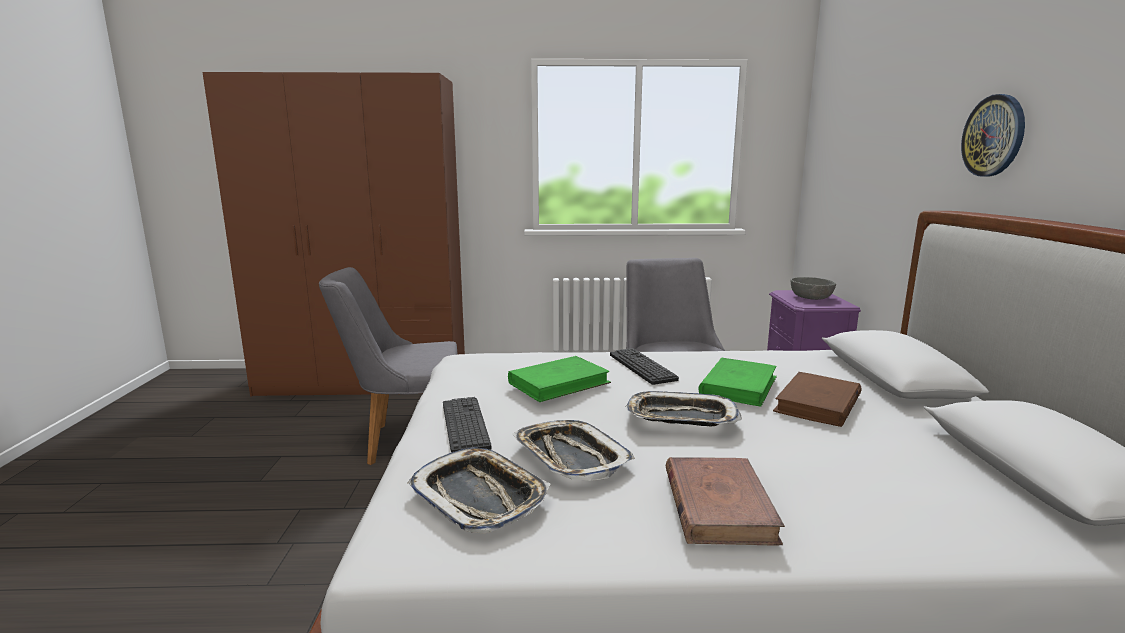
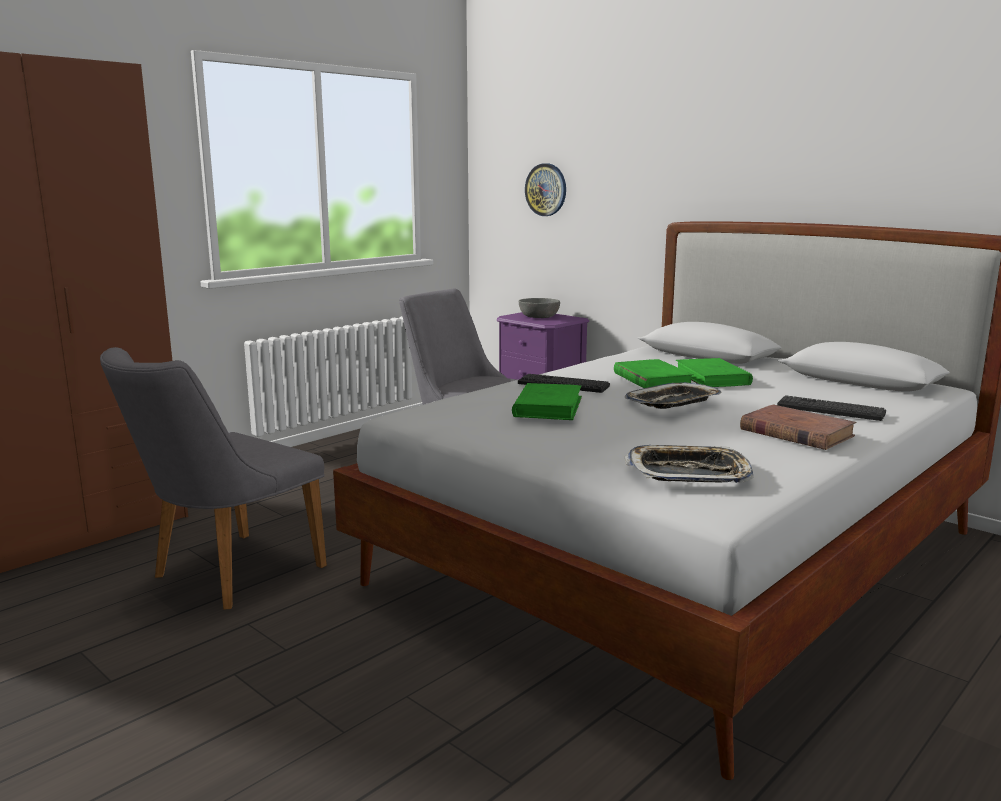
camera: 45 degrees left, 0 degrees up
(465, 425) = (560, 449): keyboard -> keyboard (830, 410)
(570, 457) = (673, 440): tray -> none
(817, 404) = (712, 378): brown book -> green book
(994, 136) = (715, 162): wall clock -> wall clock (546, 189)

